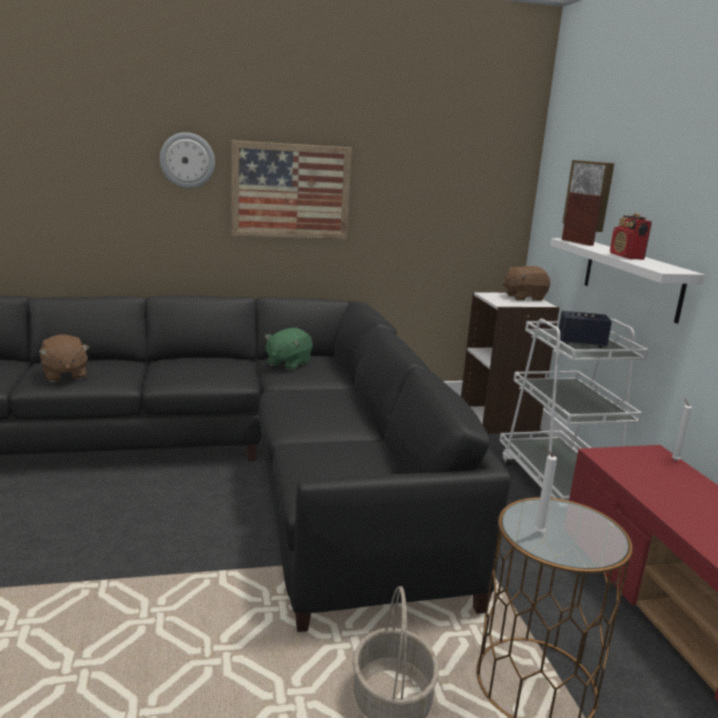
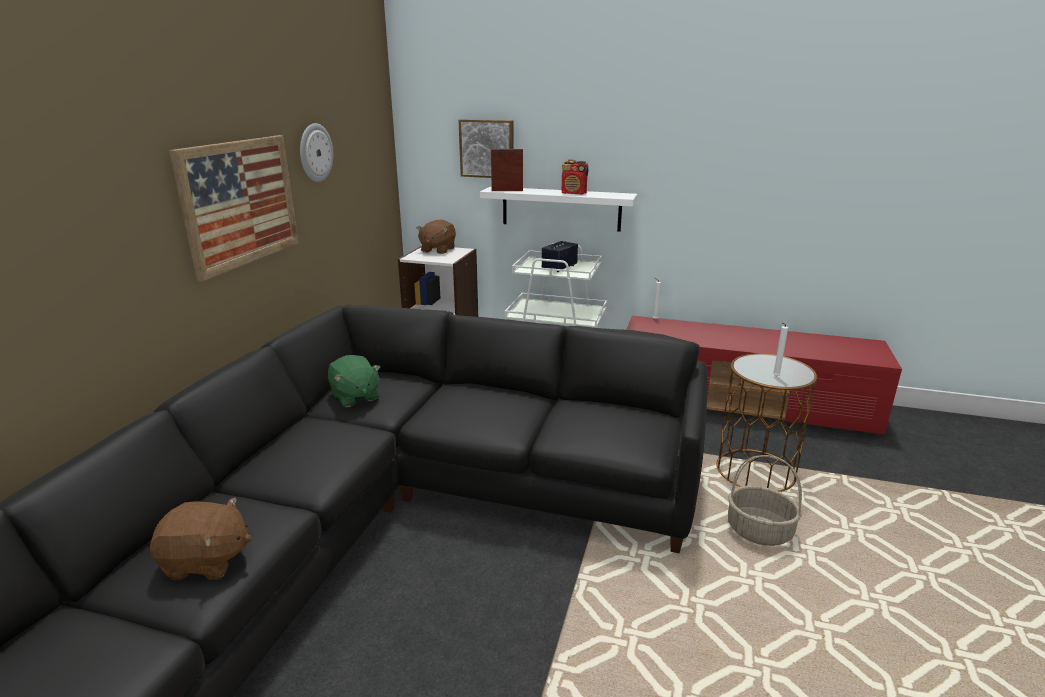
camera: 60 degrees left, 5 degrees up
(187, 160) = (125, 192): wall clock -> wall clock (315, 152)

